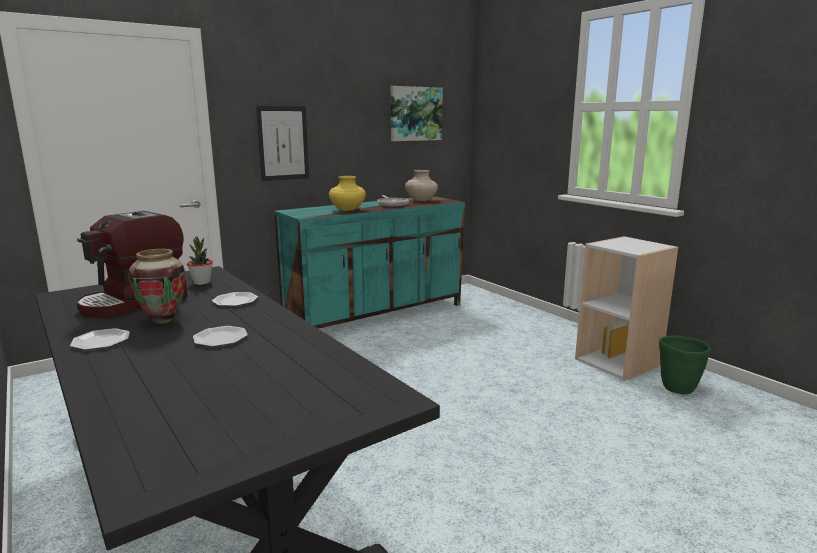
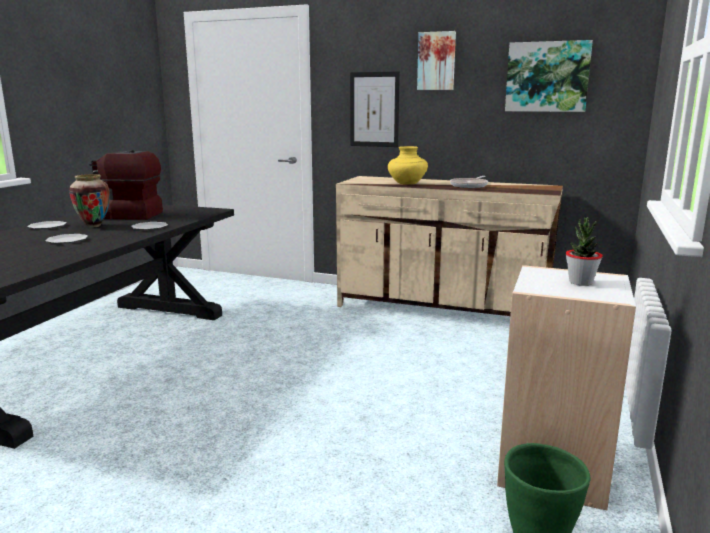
camera: 55 degrees right, 0 degrees up
(202, 282) = (185, 214): potted plant -> potted plant (580, 282)
(336, 98) = (436, 61): none -> picture
(377, 314) = (442, 309): turquoise cabinet -> beige cabinet
(421, 200) = (520, 187): beige vase -> none

